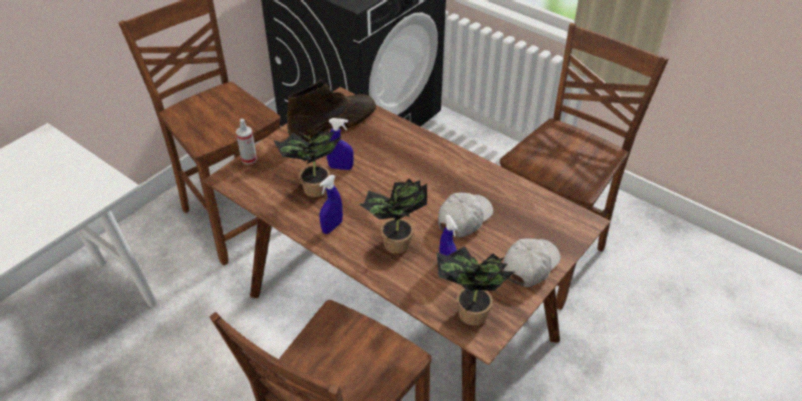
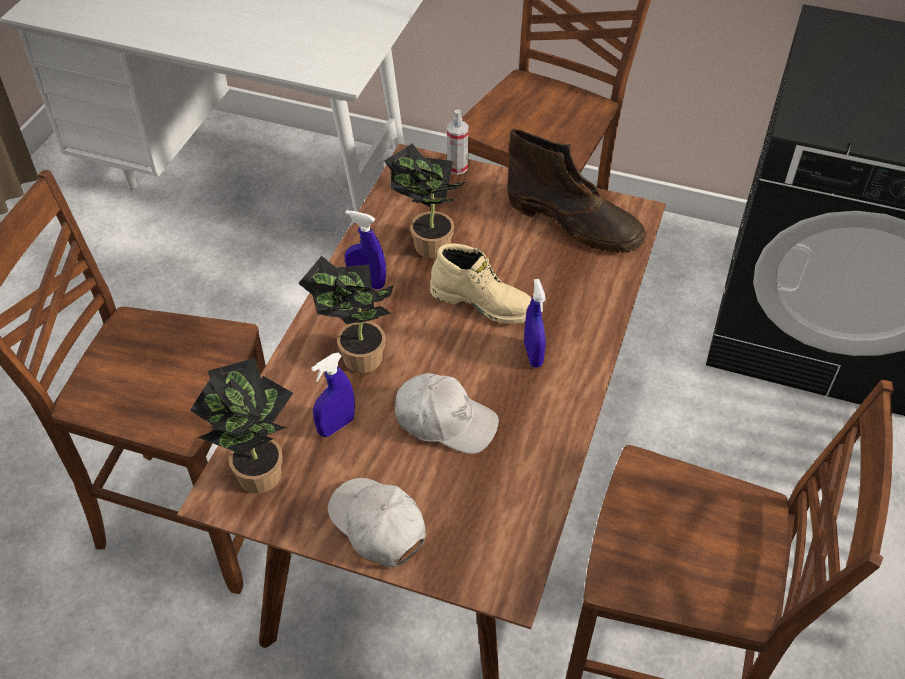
camera: 70 degrees right, 5 degrees up
(340, 167) = (486, 257): blue spray bottle -> blue spray bottle (533, 355)
(378, 179) = (483, 302): none -> beige boot
(530, 265) = (377, 526): white cap -> white cap turned 150 degrees counterclockwise

